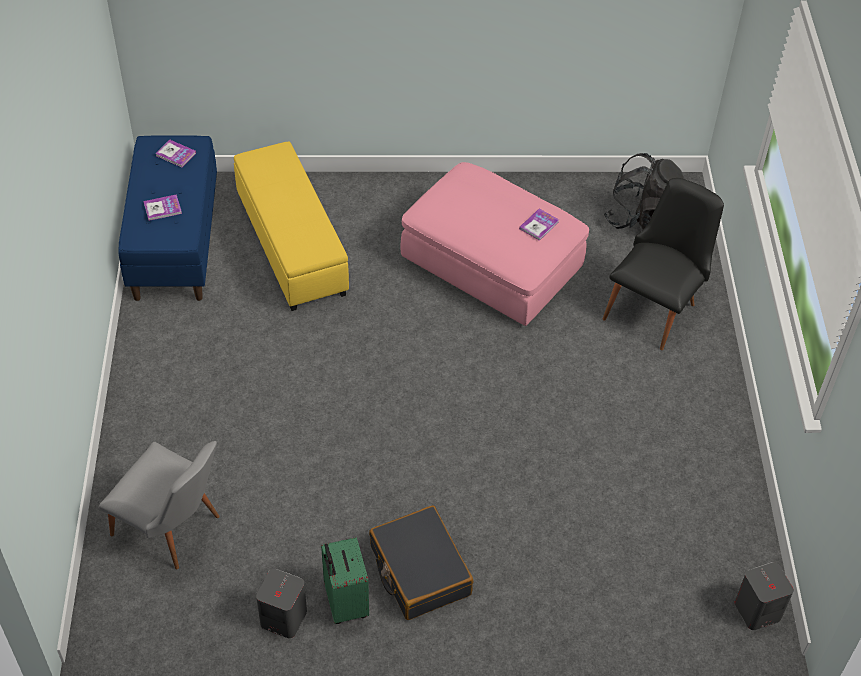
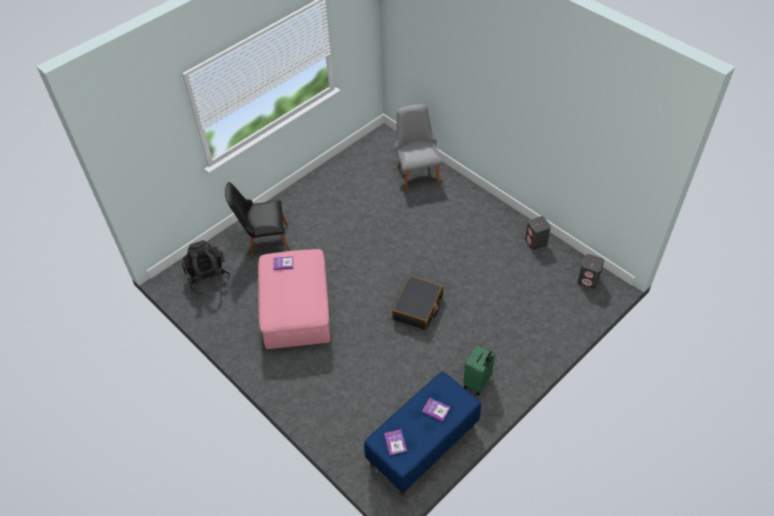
camera: 130 degrees left, 0 degrees up
(174, 530) = (550, 300): grey chair -> grey chair (417, 173)
(290, 246) = (369, 394): yellow ottoman -> none
(344, 603) = (509, 231): green suitcase -> green suitcase (477, 382)
(419, 571) = (472, 222): black suitcase -> black suitcase (418, 308)
(757, 610) = (380, 139): grey speaker -> grey speaker (588, 280)

